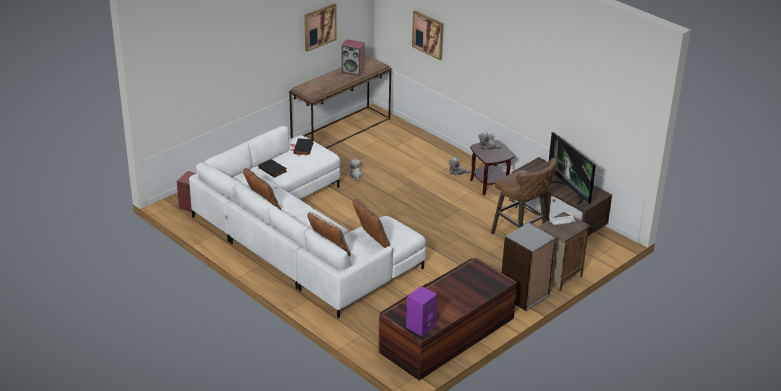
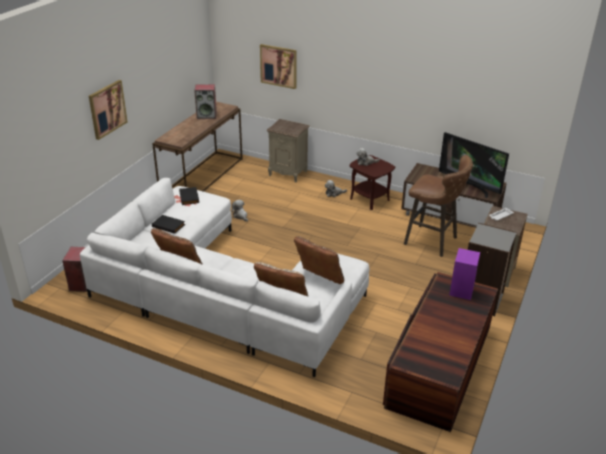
camera: 20 degrees left, 0 degrees up
(319, 27) = (170, 73): picture -> picture (107, 109)
(420, 325) = (442, 368): purple speaker -> purple speaker (461, 290)
(426, 143) = (288, 174): none -> beige nightstand

